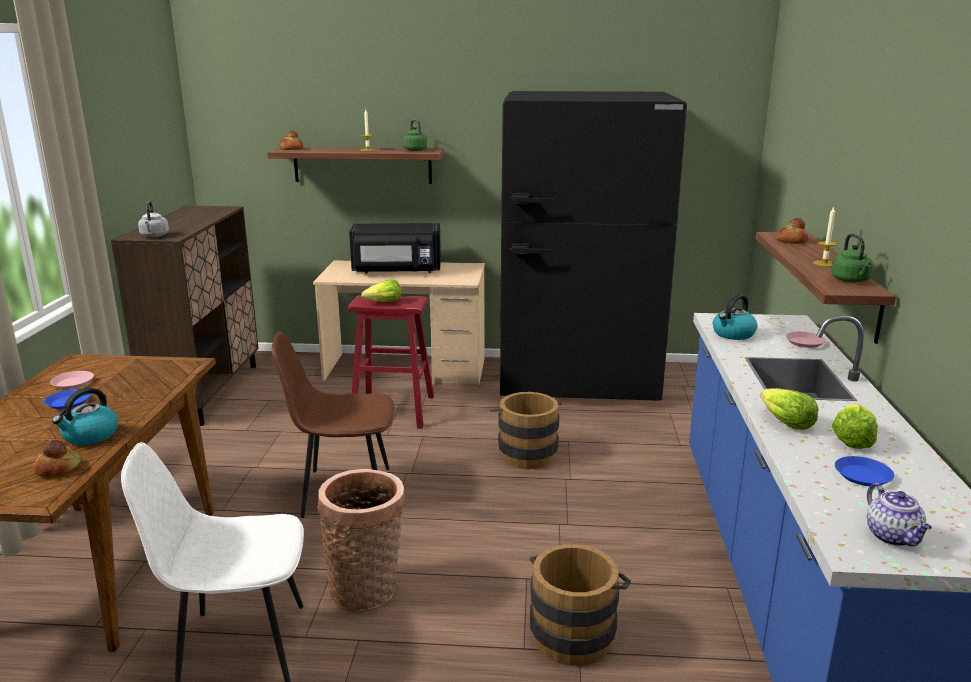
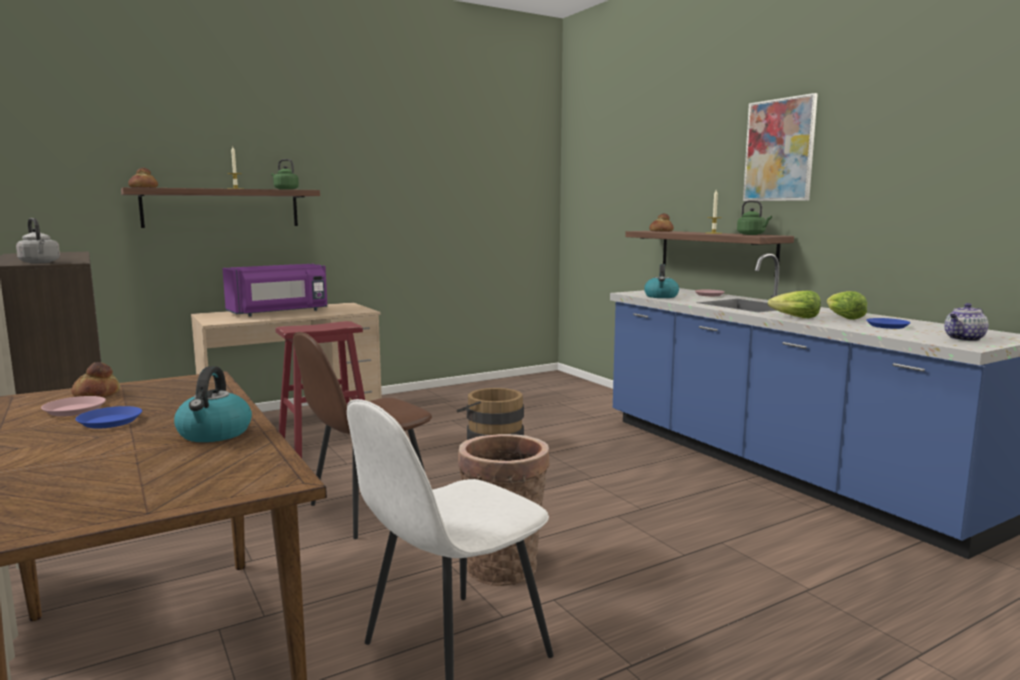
camera: 35 degrees left, 10 degrees down
(58, 468) = (236, 459): bread -> bread (96, 394)
(384, 302) = (316, 327): lettuce -> none
(396, 271) = (279, 312): black microwave -> purple microwave
(574, 632) = (700, 533): brown bucket -> none
(578, 382) = (462, 398): black fridge -> none
(893, 537) = (964, 339): teapot -> teapot turned 105 degrees clockwise
(903, 170) = (779, 150): none -> picture

